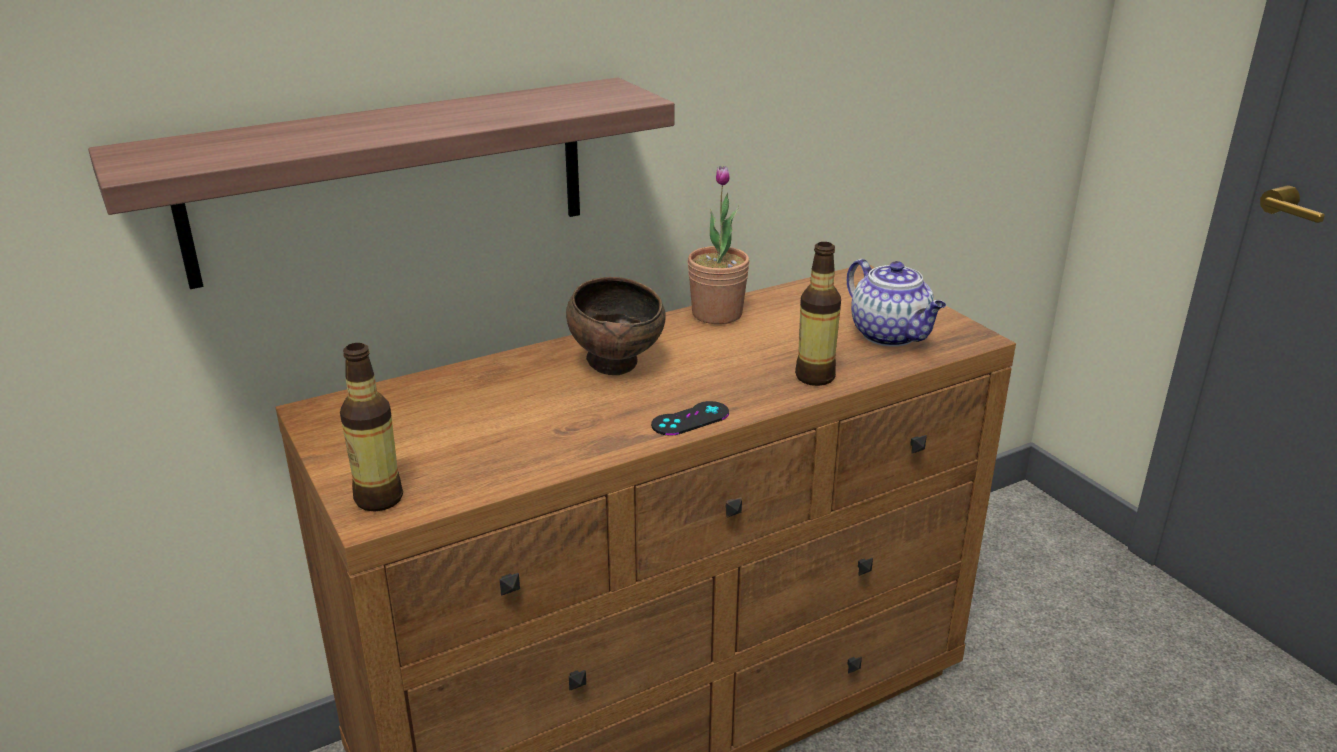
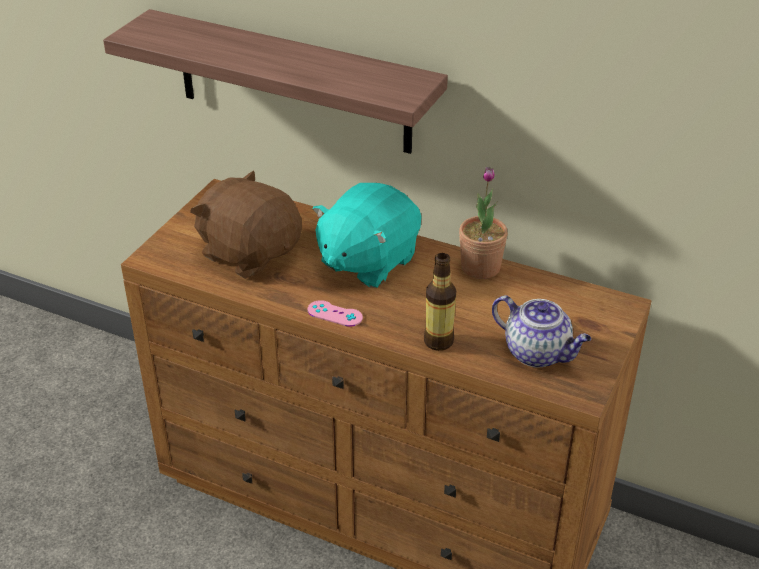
camera: 55 degrees right, 10 degrees up
(379, 499) = (164, 252): bottle -> none
(486, 434) = (250, 253): none -> brown plush toy
(618, 367) = (367, 261): brown bowl -> turquoise plush toy
(690, 419) = (335, 314): black game controller -> pink game controller
(891, 335) = (538, 353): teapot -> teapot turned 75 degrees counterclockwise

